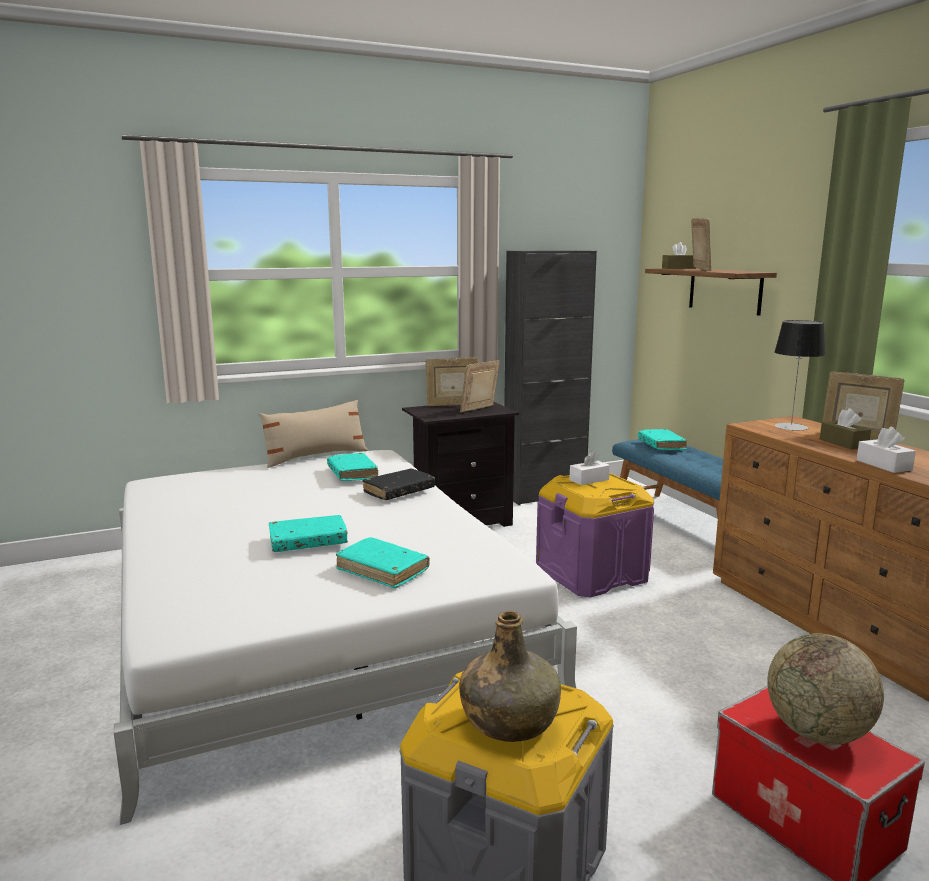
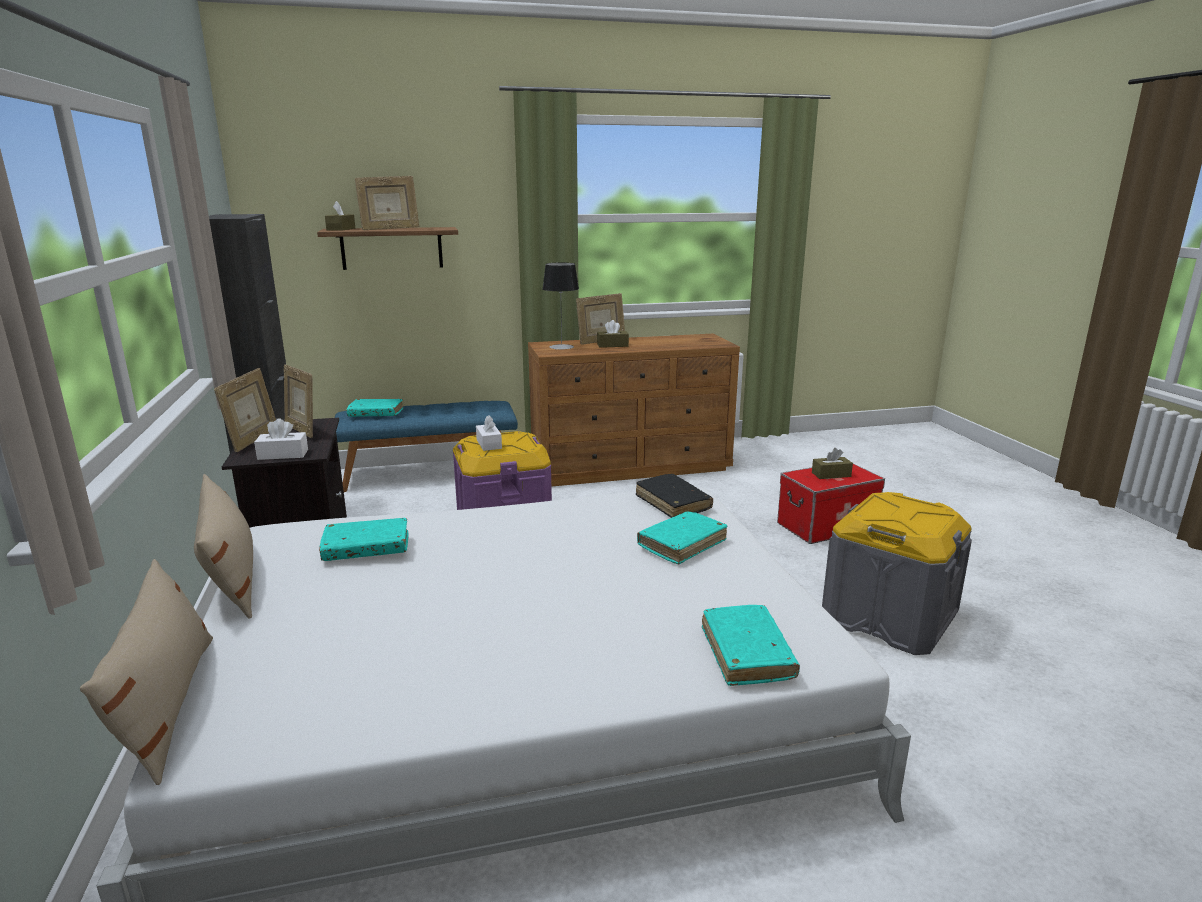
camera: 80 degrees left, 5 degrees up
(192, 471) = (166, 705): none -> beige pillow
(308, 542) = (602, 578): turquoise book -> turquoise book (747, 654)
(399, 491) = (453, 527): black book -> black book (673, 503)
(509, 721) = (917, 513): green bottle -> none
(699, 270) = (390, 229): picture frame -> picture frame turned 150 degrees clockwise
(817, 733) = (831, 474): globe -> brown tissue box
(883, 465) = (666, 347): white tissue box -> white tissue box (283, 454)

